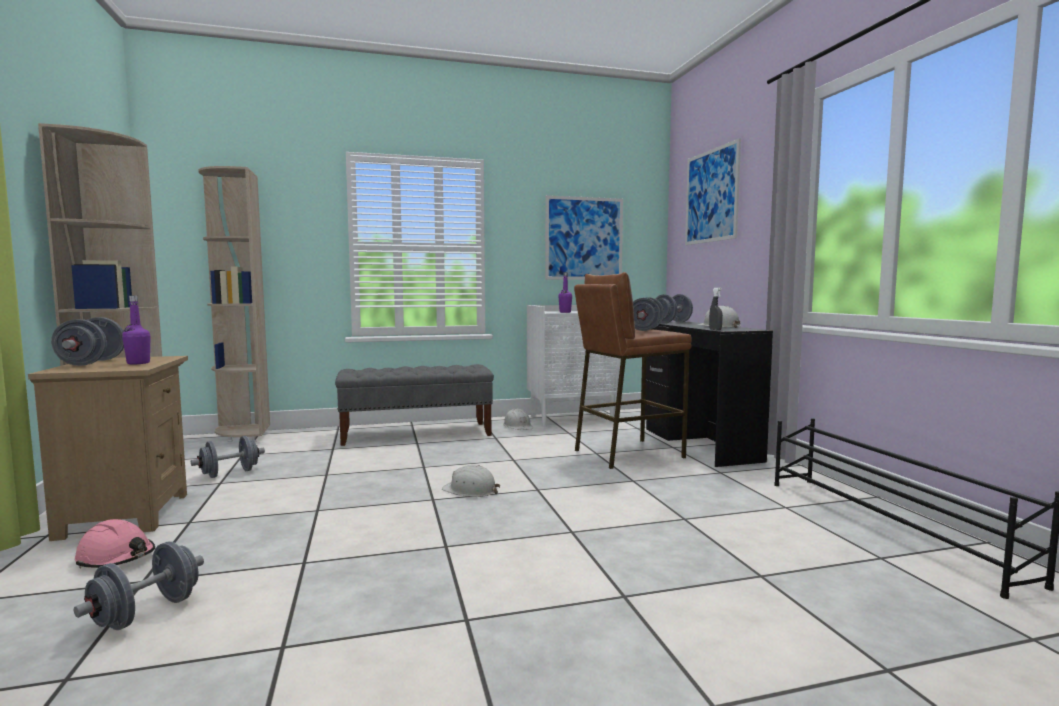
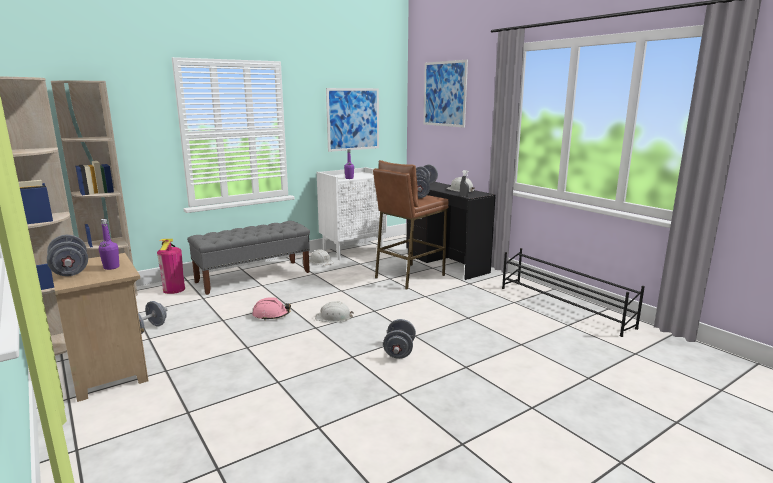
camera: 20 degrees left, 10 degrees up
(116, 558) = (148, 403): pink hard hat -> pink hard hat (271, 315)
(146, 613) = (216, 428): grey dumbbell -> grey dumbbell (399, 351)
(312, 437) = (174, 289): none -> fire extinguisher

